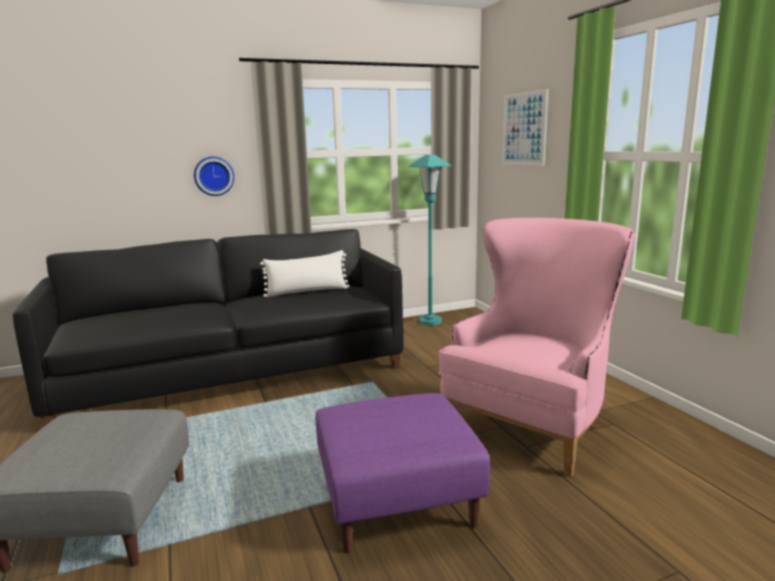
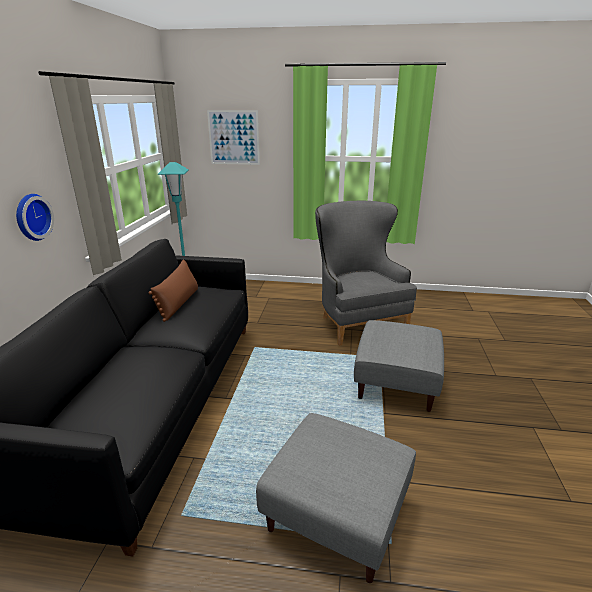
camera: 60 degrees left, 10 degrees up
(307, 292) = (179, 303): white pillow -> brown pillow
(396, 501) = (397, 383): purple ottoman -> grey ottoman
(533, 423) = (357, 320): pink armchair -> grey armchair

